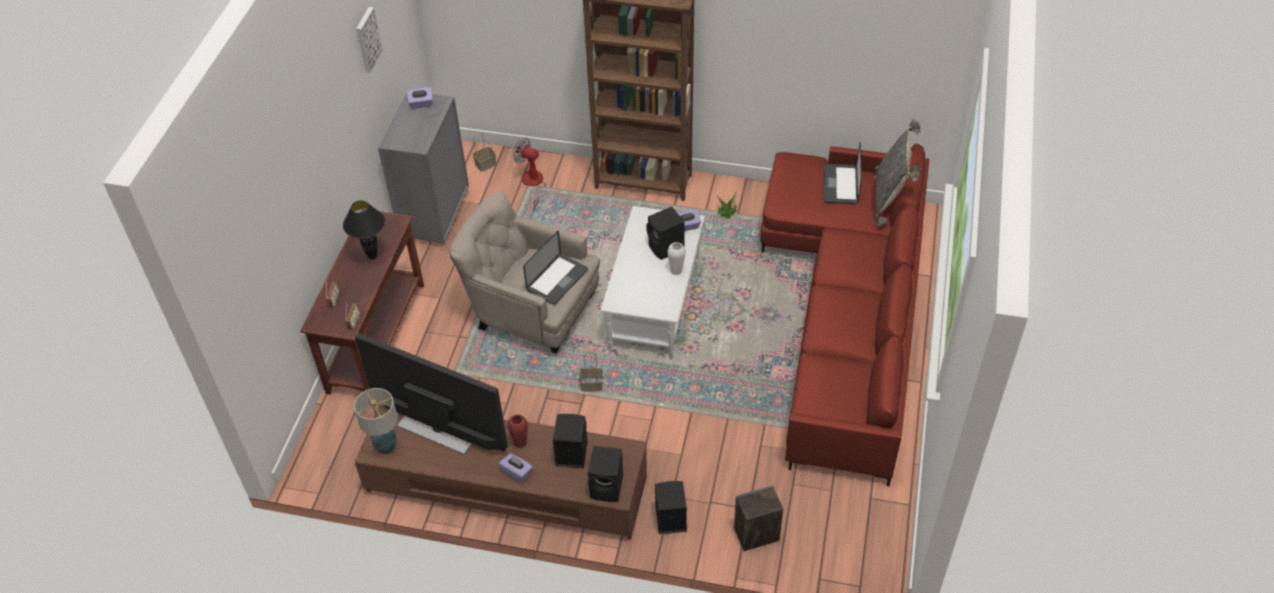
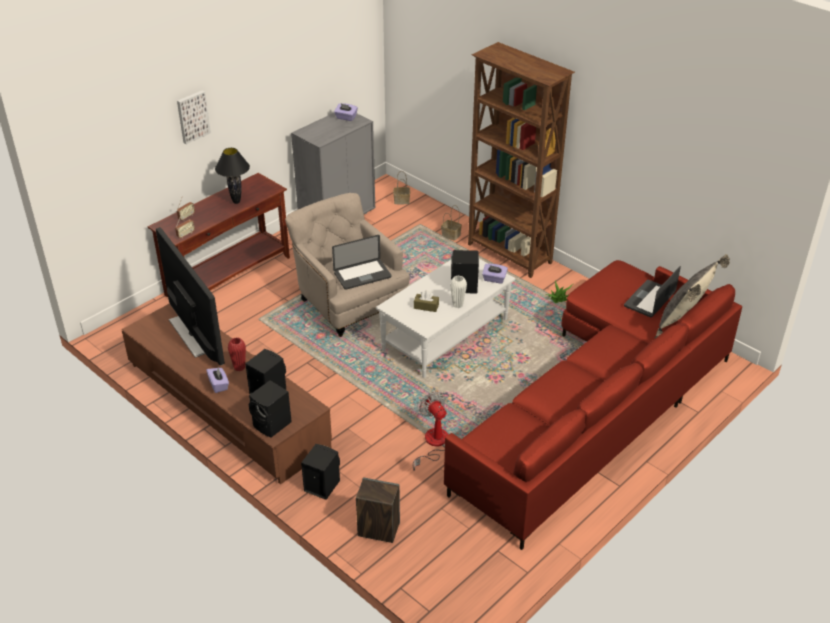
camera: 30 degrees right, 10 degrees down
(367, 39) = (307, 42): picture -> picture (192, 116)
(387, 447) = (150, 329): table lamp -> none
(533, 184) = (424, 225): fan -> fan (433, 444)
(591, 386) = (346, 369): basket -> basket (450, 235)
(648, 287) = (426, 306): none -> brown tissue box

